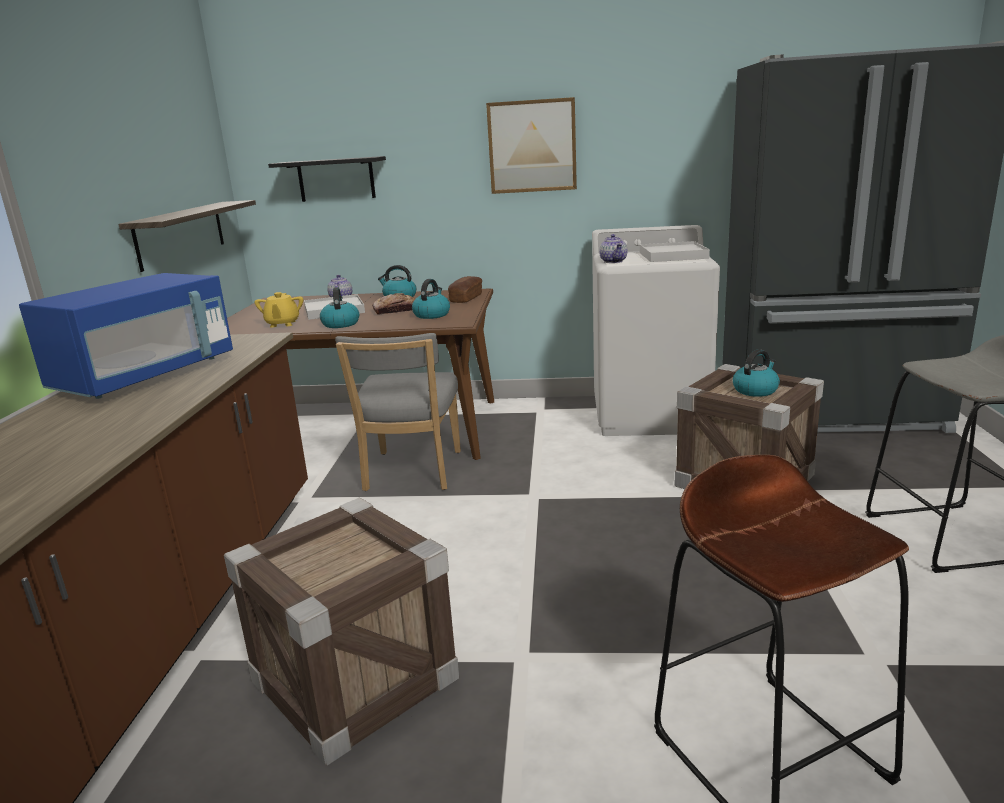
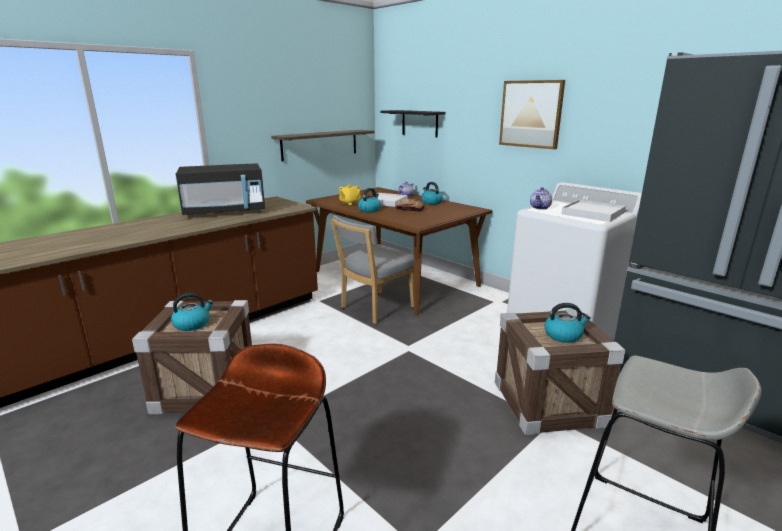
camera: 40 degrees right, 0 degrees up
(146, 376) = (225, 211): blue microwave -> black microwave
(432, 315) = (418, 216): kettle -> kettle (192, 324)
(466, 298) = (460, 212): bread -> none

